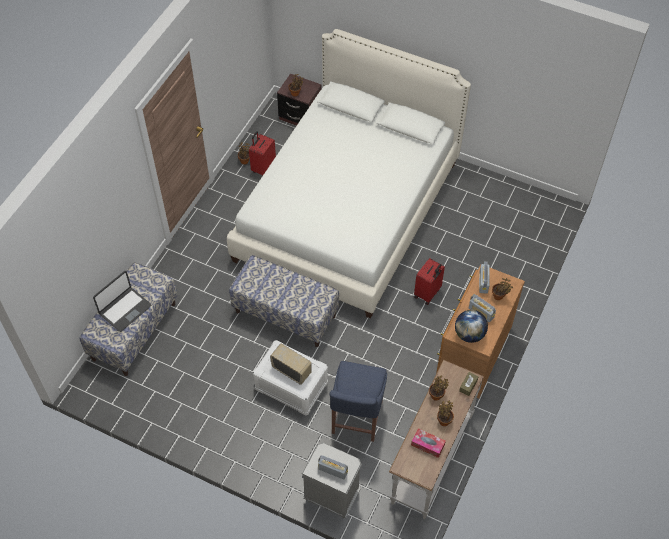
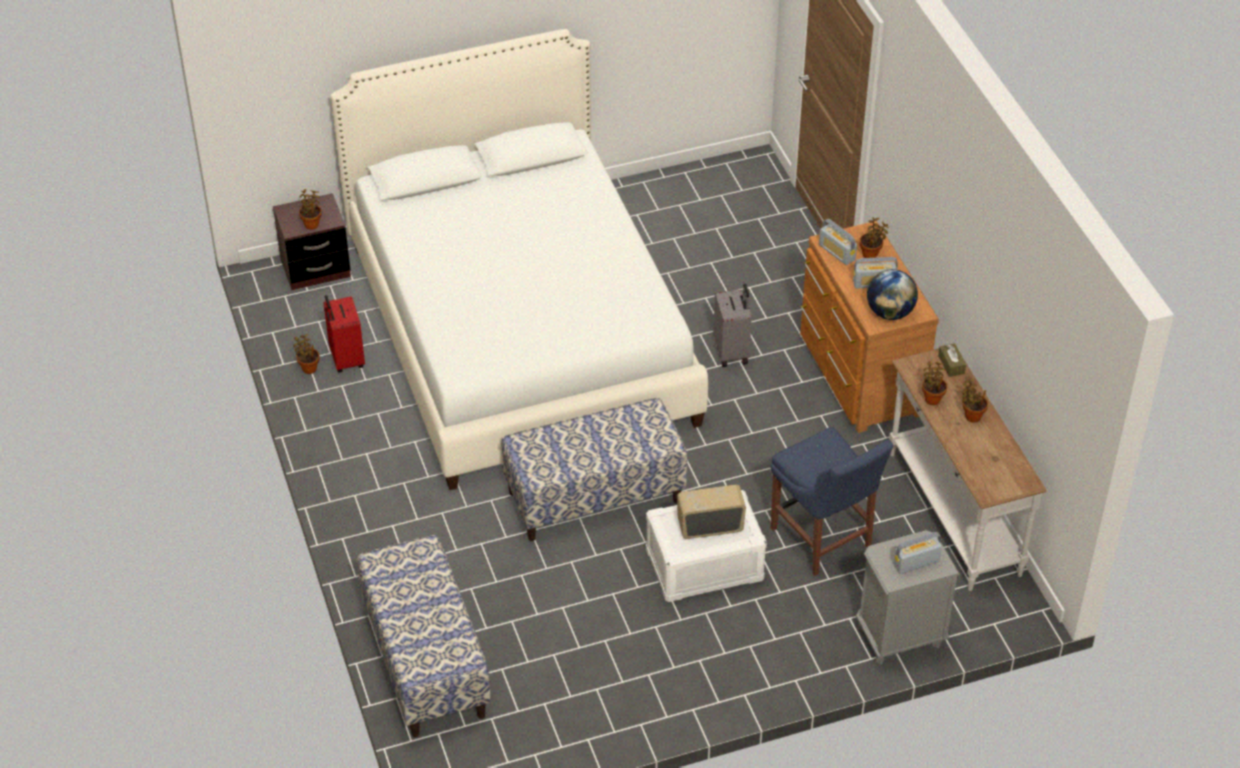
camera: 45 degrees left, 10 degrees down
(124, 309) = (422, 614): laptop -> none
(427, 445) = (986, 451): tissue box -> none
(428, 293) = (732, 352): red suitcase -> grey suitcase

